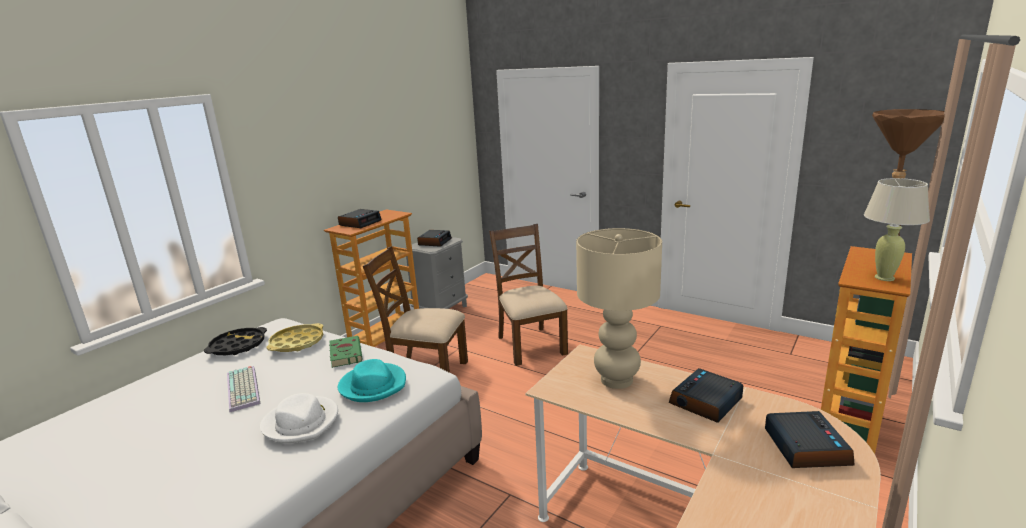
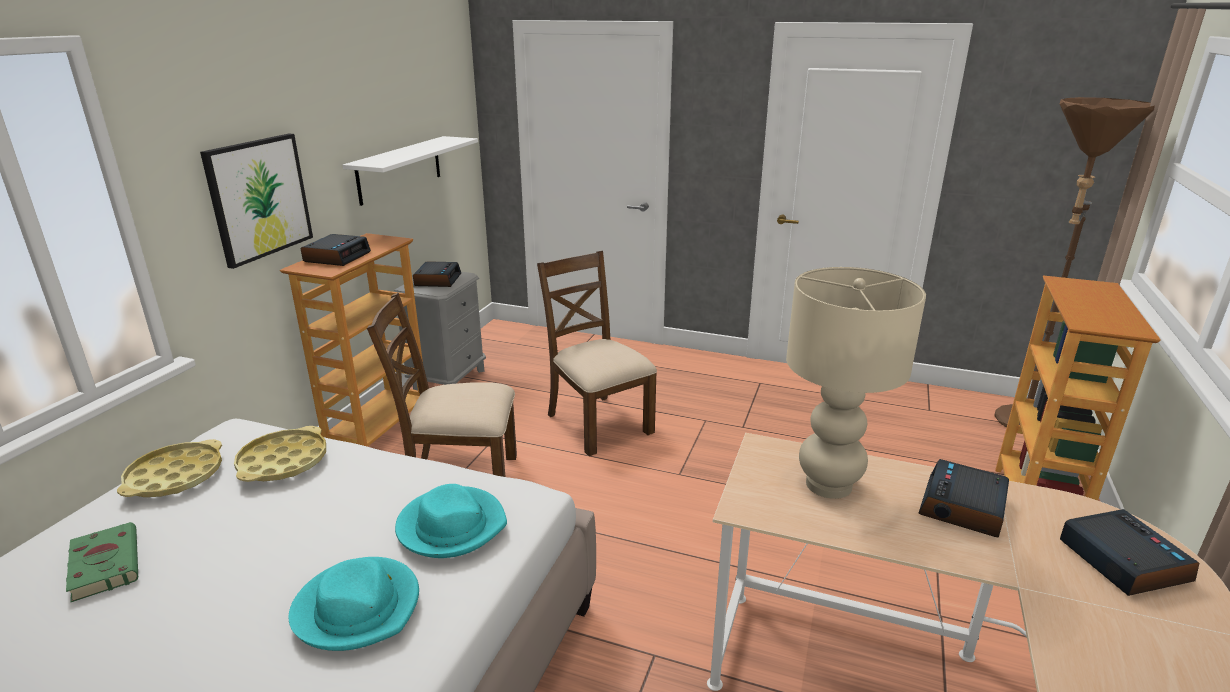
camera: 15 degrees left, 5 degrees up
(237, 346) = (175, 476): black tray -> yellow tray
(244, 389) = (223, 555): keyboard -> none
(301, 422) = (358, 607): white hat -> turquoise hat
(313, 185) = (259, 198): none -> picture
(345, 353) = (377, 474): green book -> green book (105, 564)
(413, 169) = (400, 169): none -> white shelf
(884, 278) = (1115, 318): beige table lamp -> none

